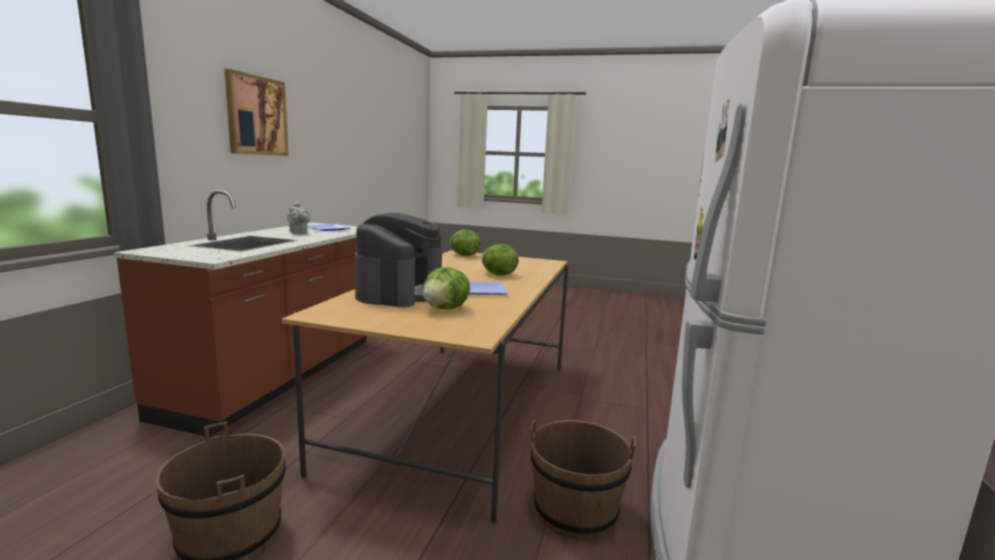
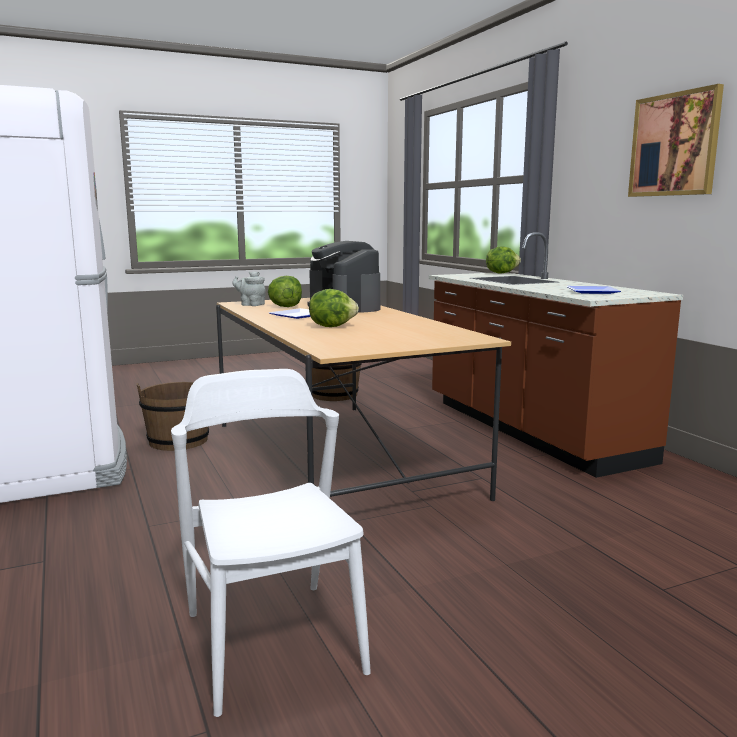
camera: 140 degrees right, 0 degrees up
(298, 233) = (565, 287): grey teapot -> grey teapot (251, 305)
(463, 255) = (456, 337): lettuce -> lettuce (501, 273)
(613, 348) = (273, 641): none -> white chair

